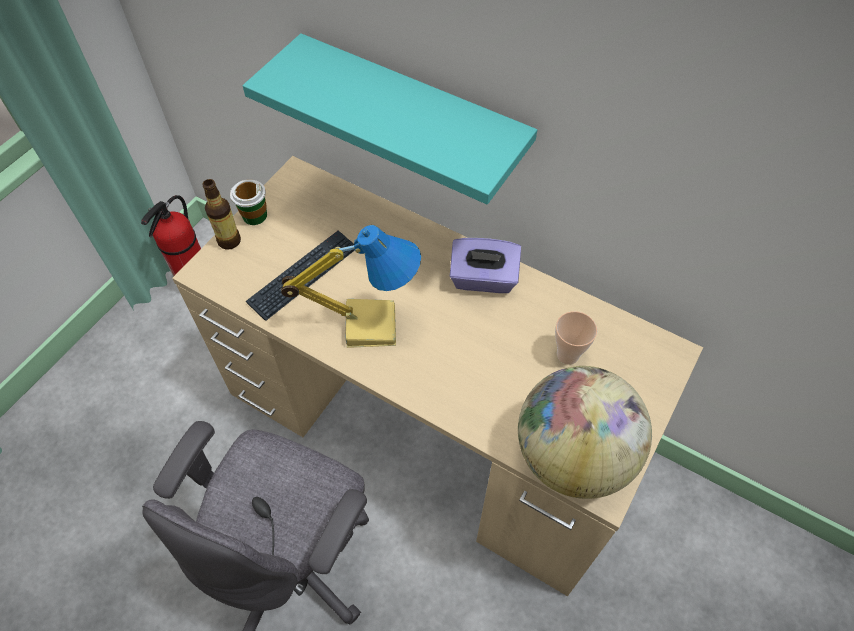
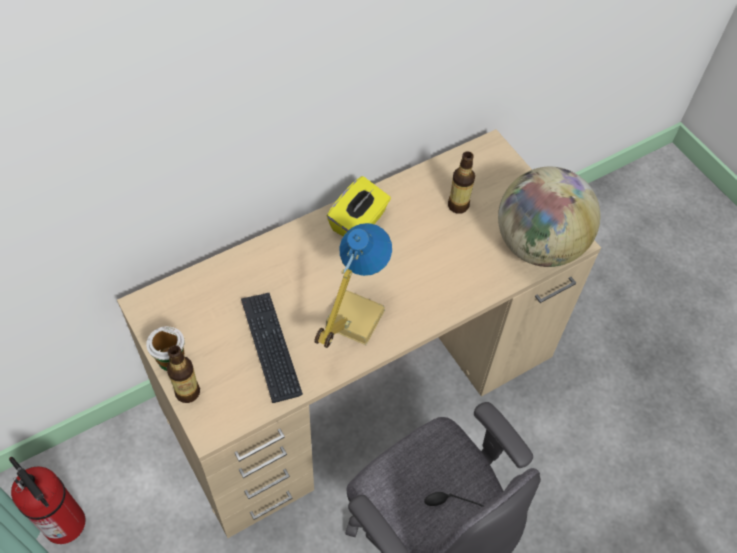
camera: 65 degrees left, 0 degrees up
(413, 114) = (236, 157): turquoise shelf -> none
(483, 279) = (359, 223): purple tissue box -> yellow tissue box
(567, 354) = (458, 205): cup -> bottle

